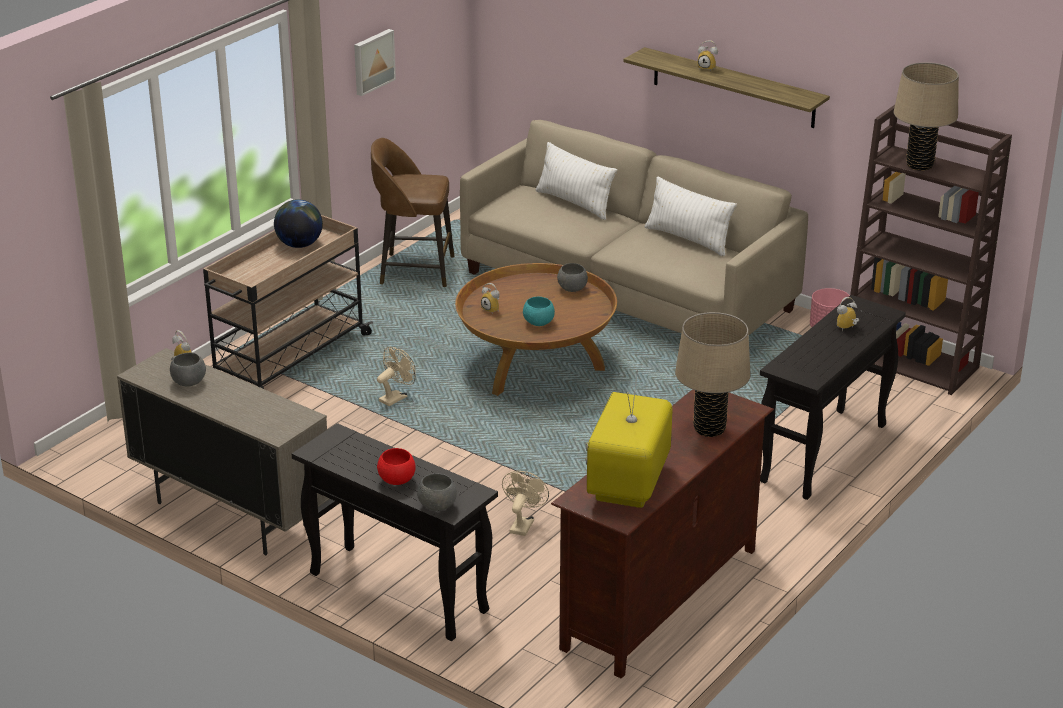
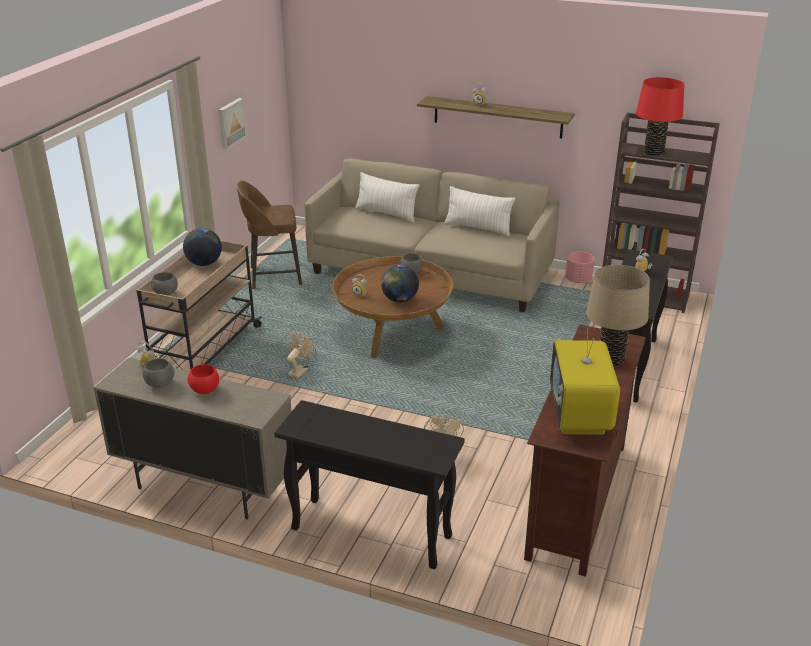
camera: 15 degrees left, 0 degrees up
(396, 480) = (375, 443): red bowl -> red bowl (204, 390)
(437, 506) = (421, 460): grey bowl -> grey bowl (165, 294)
(538, 323) = (399, 300): turquoise bowl -> globe
(919, 165) = (653, 153): beige table lamp -> red table lamp

